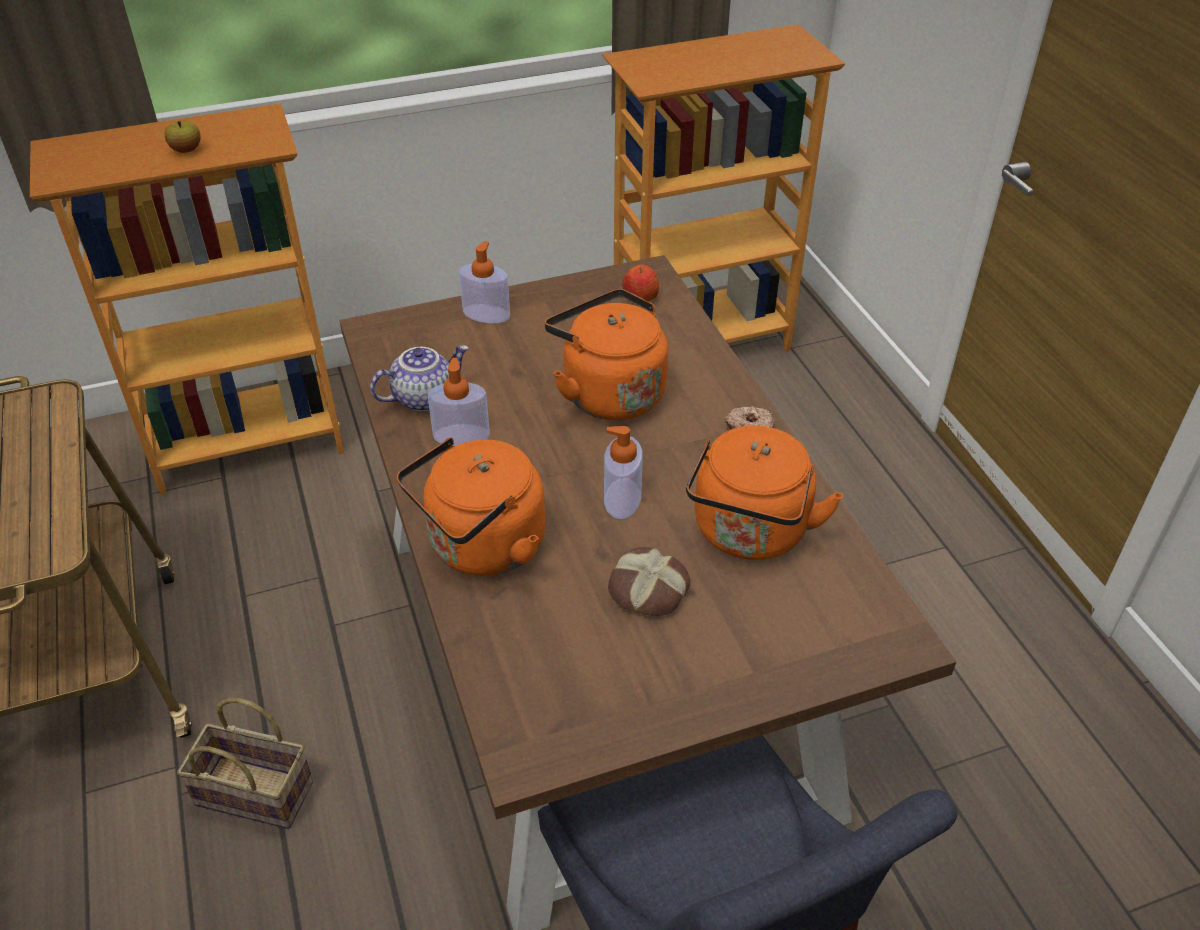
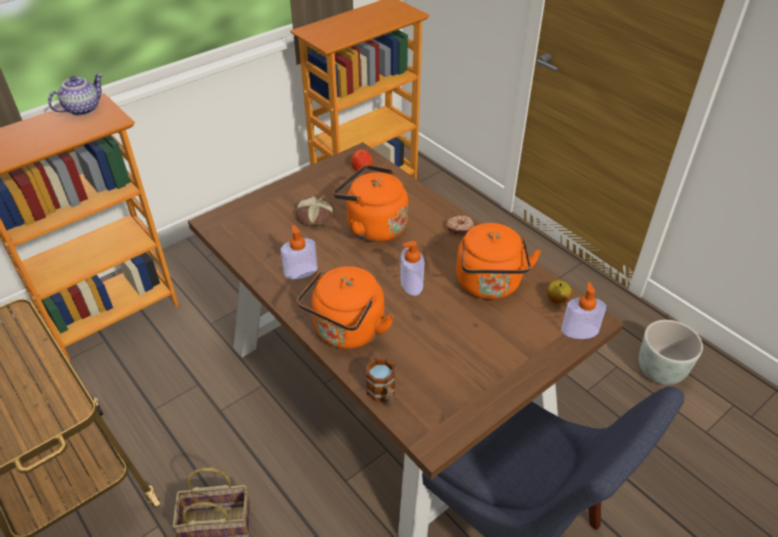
camera: 20 degrees left, 0 degrees up
(186, 150) = (58, 133): apple -> apple (557, 299)
(424, 397) = (266, 254): teapot -> teapot (82, 109)
(484, 662) = (383, 395): none -> mug
(486, 314) = (277, 197): soap dispenser -> soap dispenser (579, 331)
(647, 590) = (451, 330): bread -> bread (314, 216)
(1088, 778) = (660, 372): none -> grey planter

